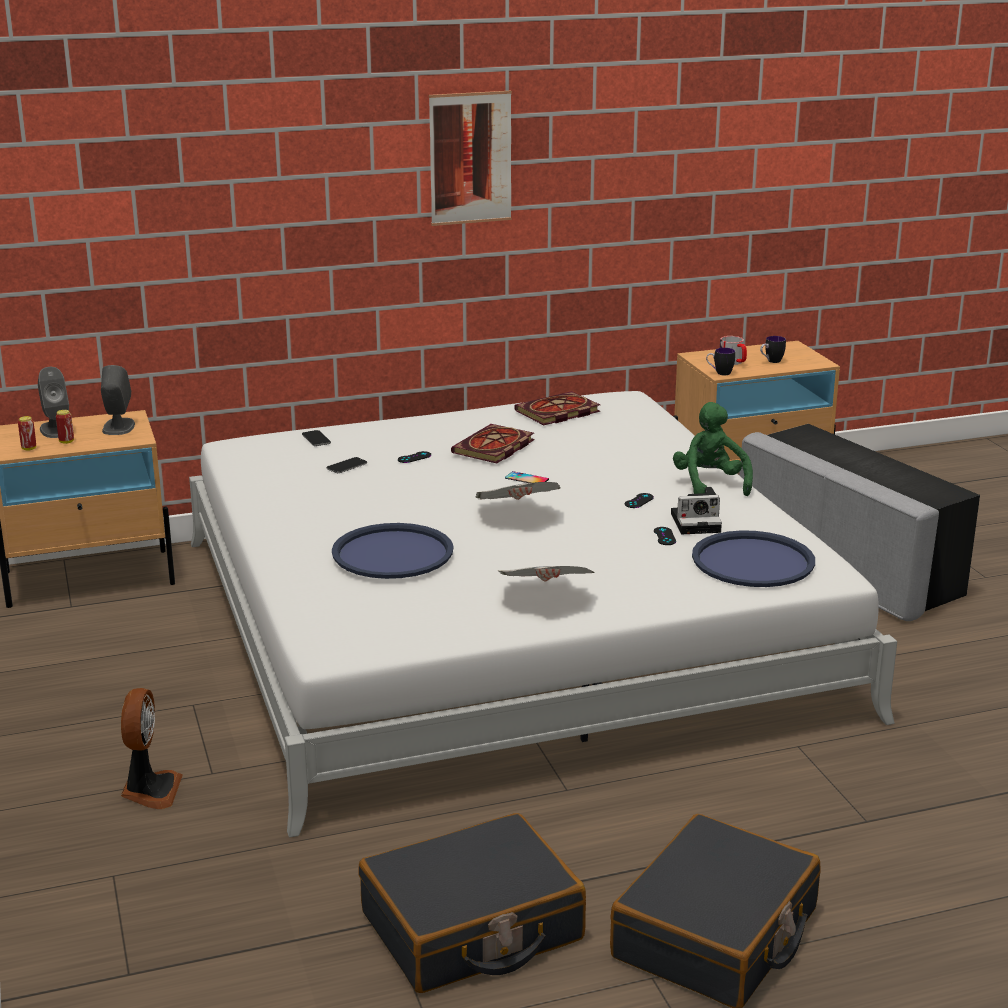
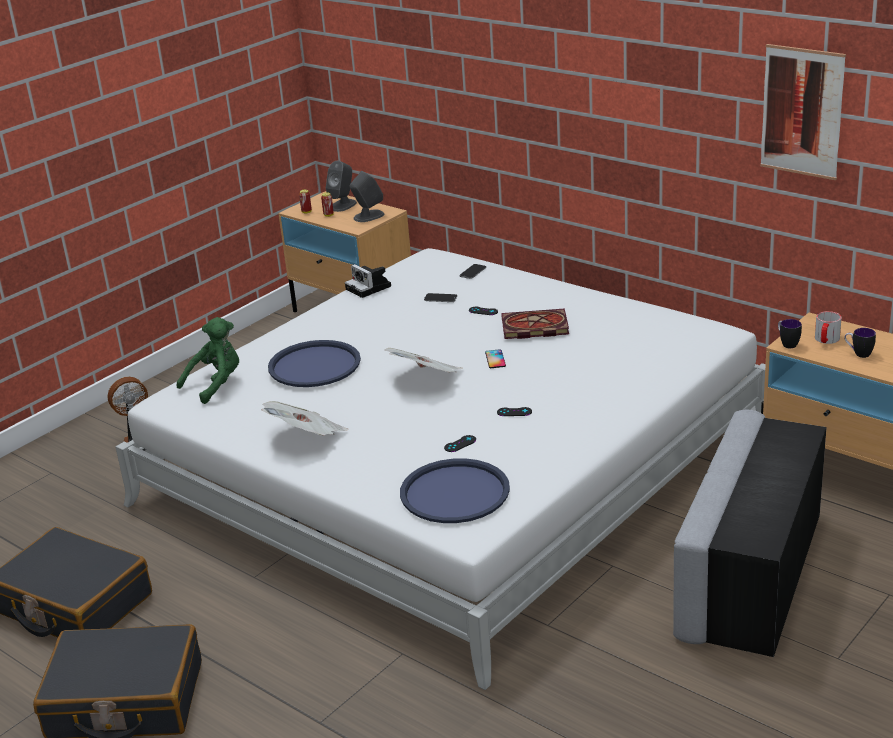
camera: 60 degrees right, 5 degrees up
(470, 158) = (628, 76): picture -> picture (802, 112)
(557, 412) = (635, 321): book -> none
(697, 522) = (502, 447): camera -> camera (370, 288)
(710, 484) = (588, 427): green plush toy -> green plush toy (216, 384)

